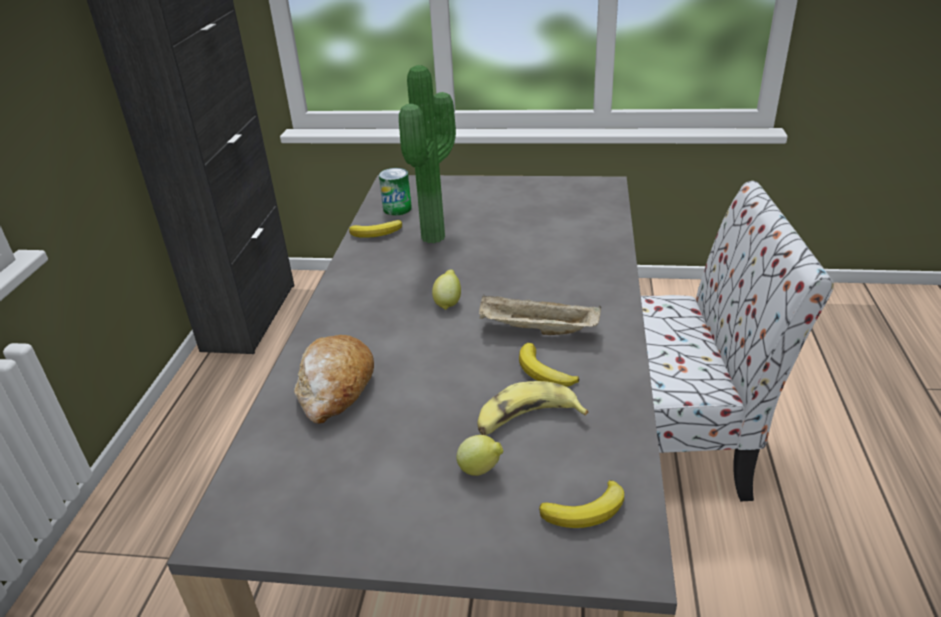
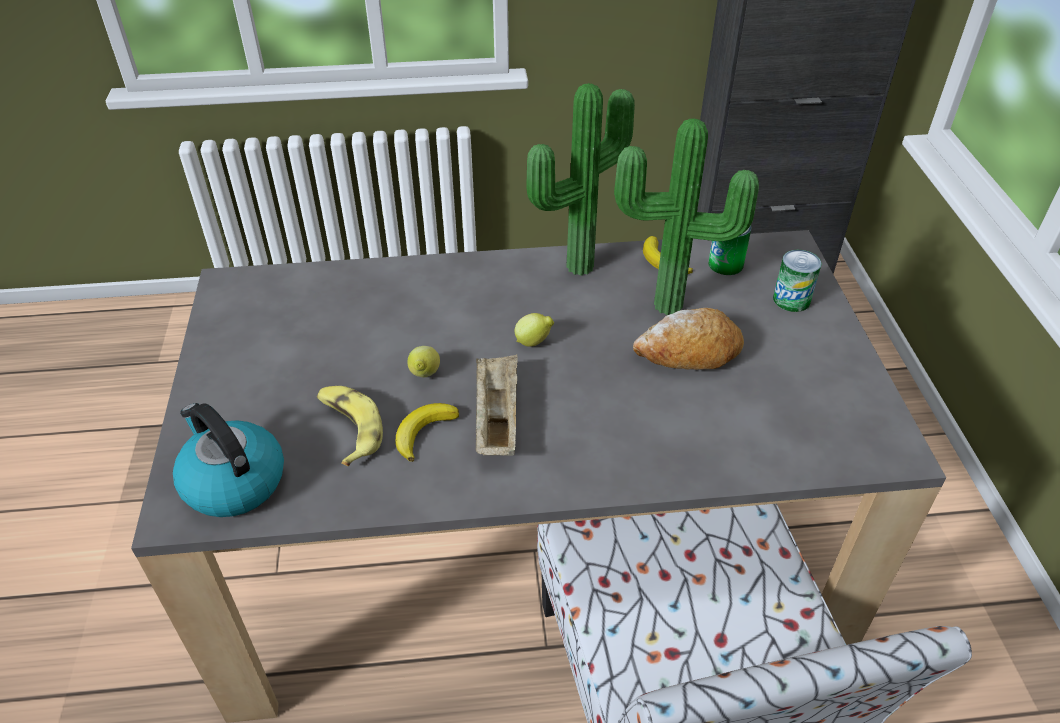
camera: 75 degrees right, 10 degrees up
(335, 388) = (384, 297): bread -> bread (688, 353)
(355, 271) = (575, 264): none -> potted plant
(451, 192) = (791, 299): none -> can
(481, 470) = (283, 406): lemon -> lemon (424, 375)
(586, 511) = (233, 481): banana -> kettle

